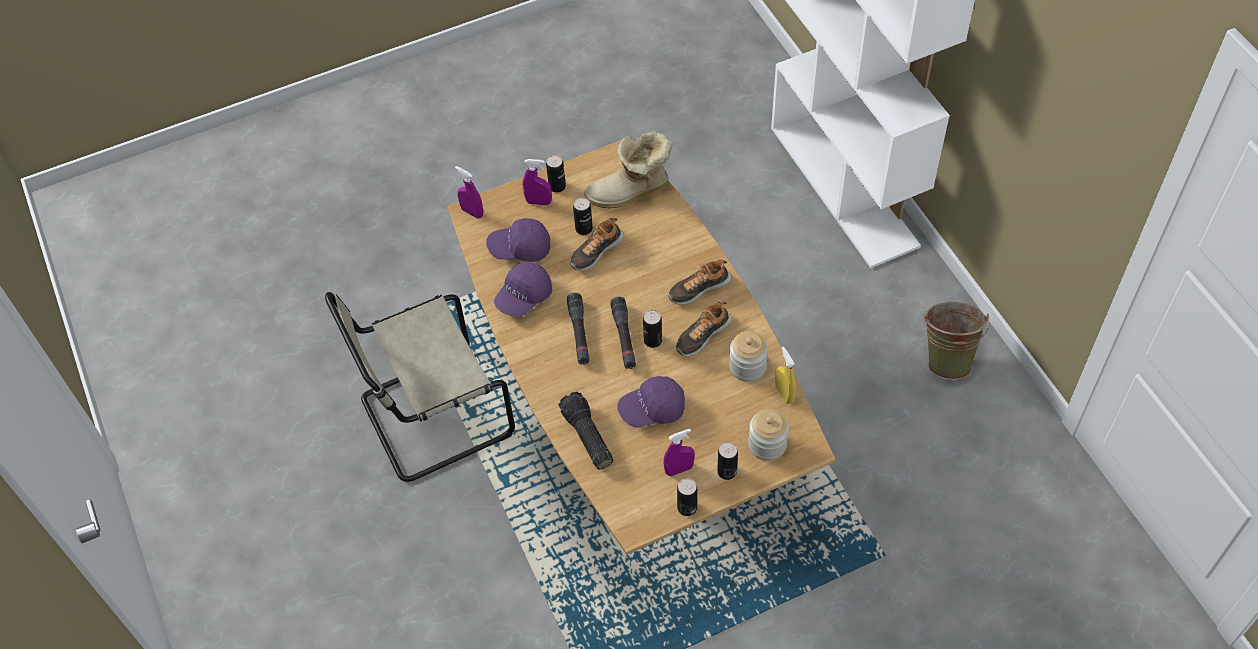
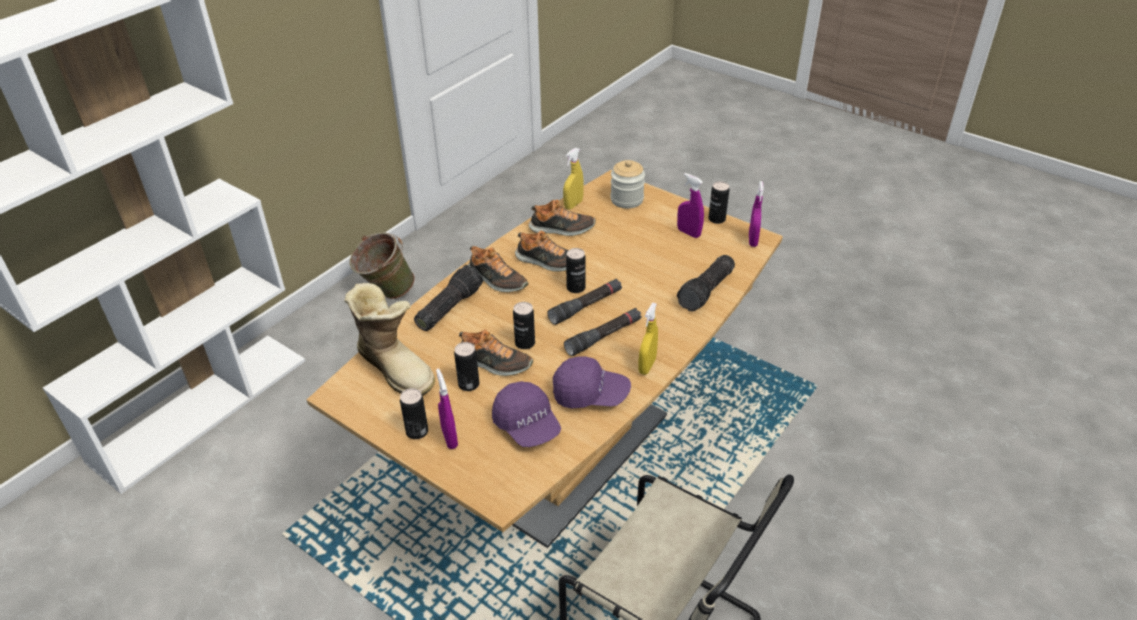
camera: 120 degrees left, 15 degrees down
(472, 212) = (499, 494): purple spray bottle -> purple spray bottle (752, 240)
(527, 346) = (647, 366): none -> yellow spray bottle
(652, 409) = (646, 264): purple cap -> none
(682, 244) = (448, 307): none -> flashlight
(727, 471) = (668, 210): can -> can (525, 343)
(747, 366) = (561, 229): jar -> shoe

